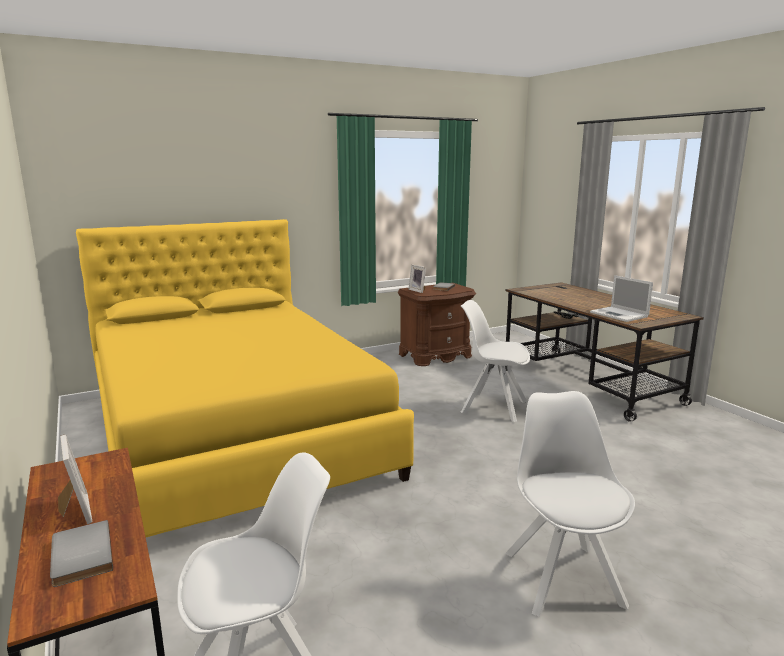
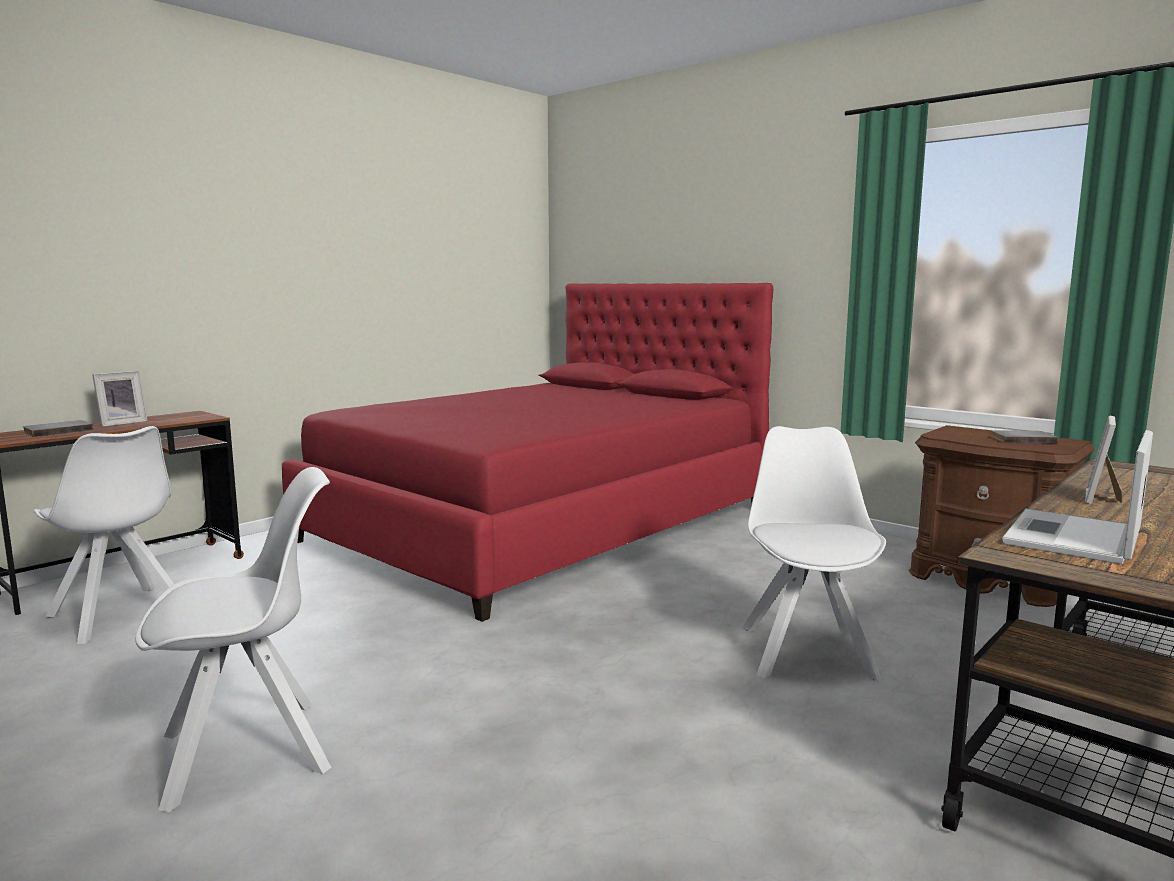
camera: 70 degrees right, 5 degrees down
(234, 433) = (543, 525): yellow bed -> red bed
(418, 290) = (956, 432): picture frame -> picture frame (1103, 498)

